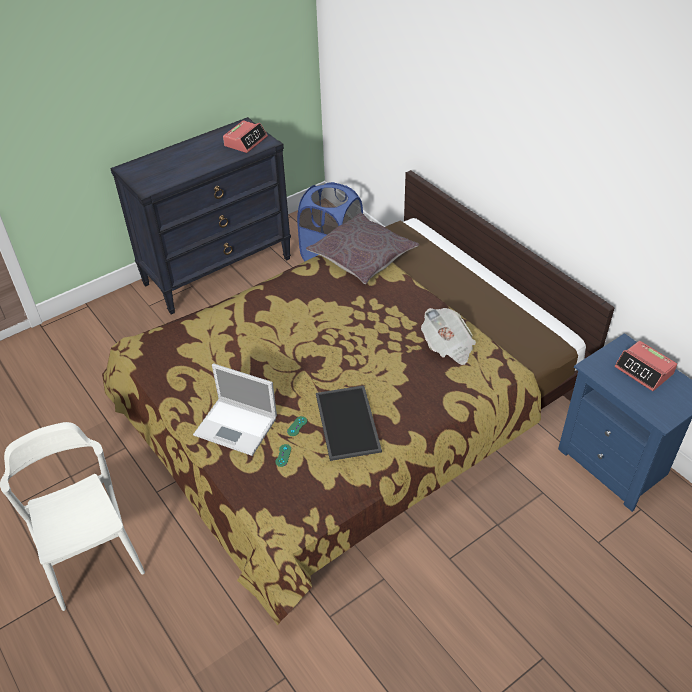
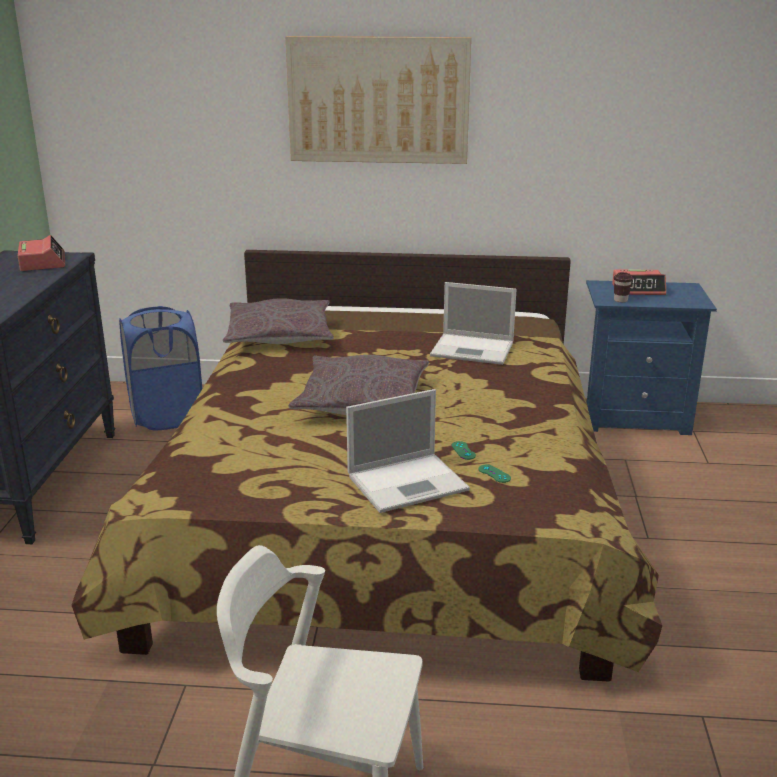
camera: 50 degrees left, 20 degrees down
(313, 347) = (362, 401): none -> grey pillow
(349, 423) = (501, 424): tray -> none
(448, 346) = (474, 349): newspaper -> laptop
(504, 101) = (378, 100): none -> picture
(604, 373) = (620, 300): none -> brown cup

